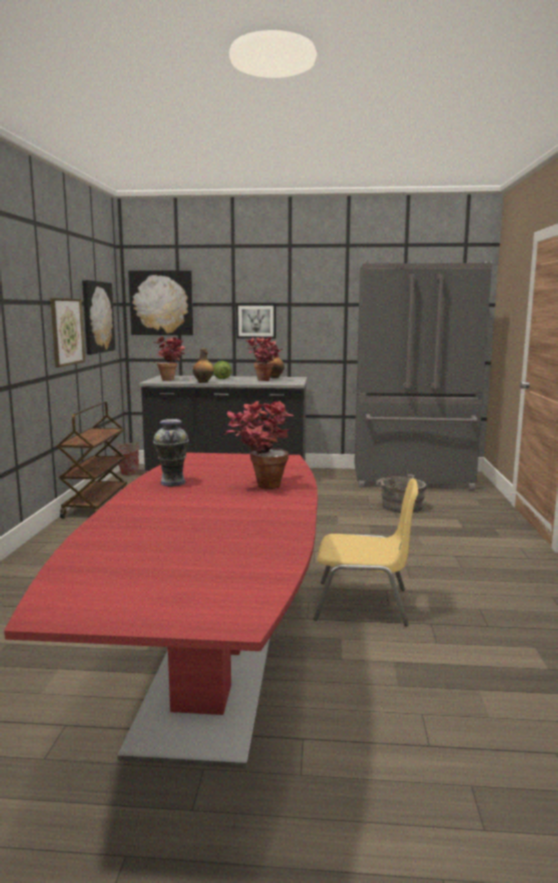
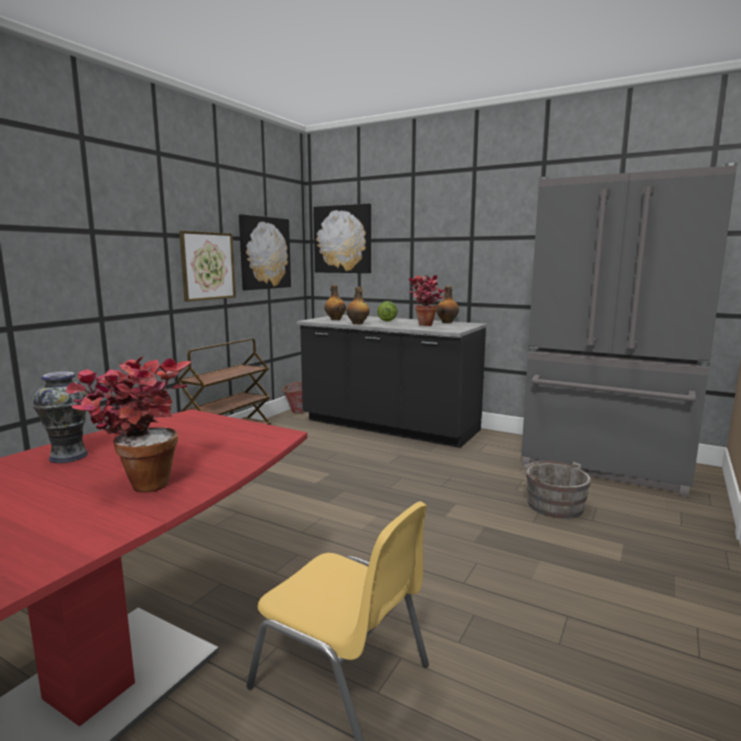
camera: 25 degrees right, 0 degrees up
(172, 380) = (335, 319): potted plant -> bottle
(256, 321) = (434, 257): picture -> none

